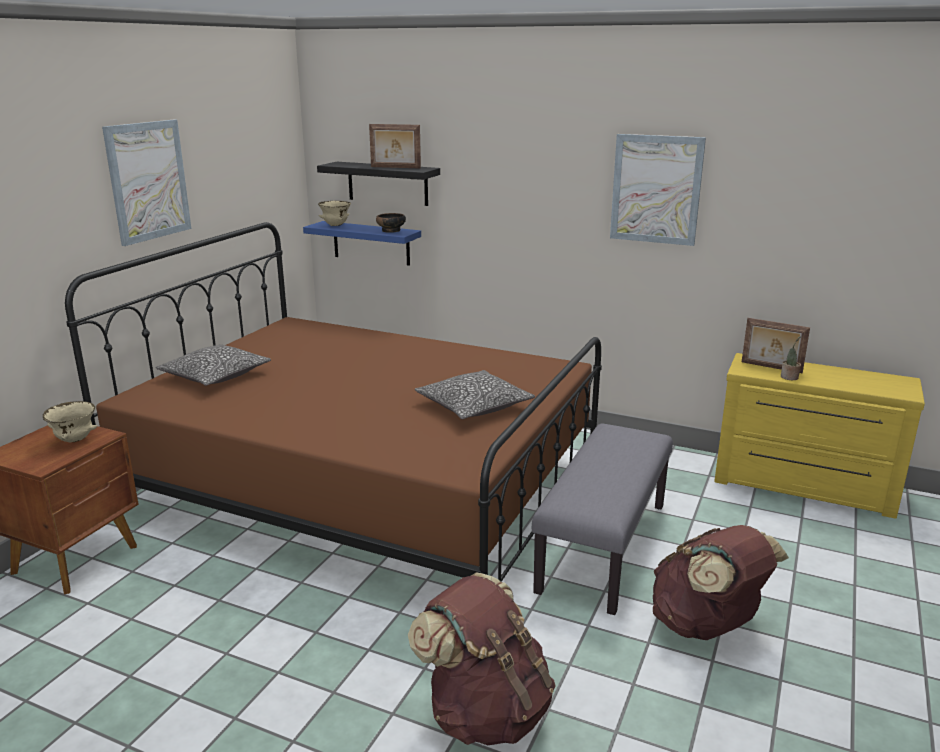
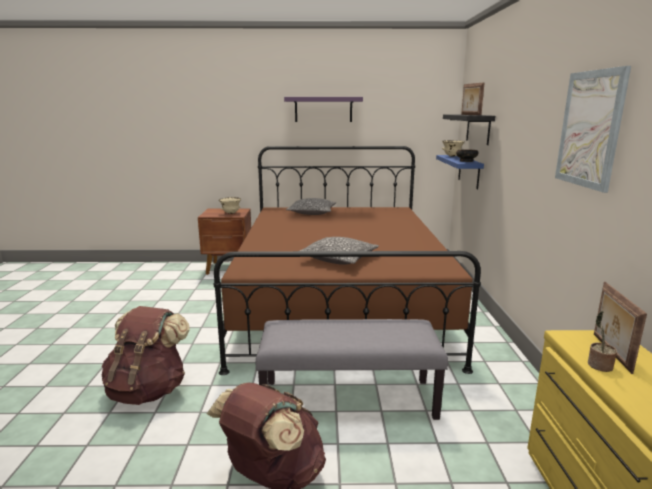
camera: 65 degrees right, 5 degrees down
(148, 181) = (323, 109): picture -> purple shelf

